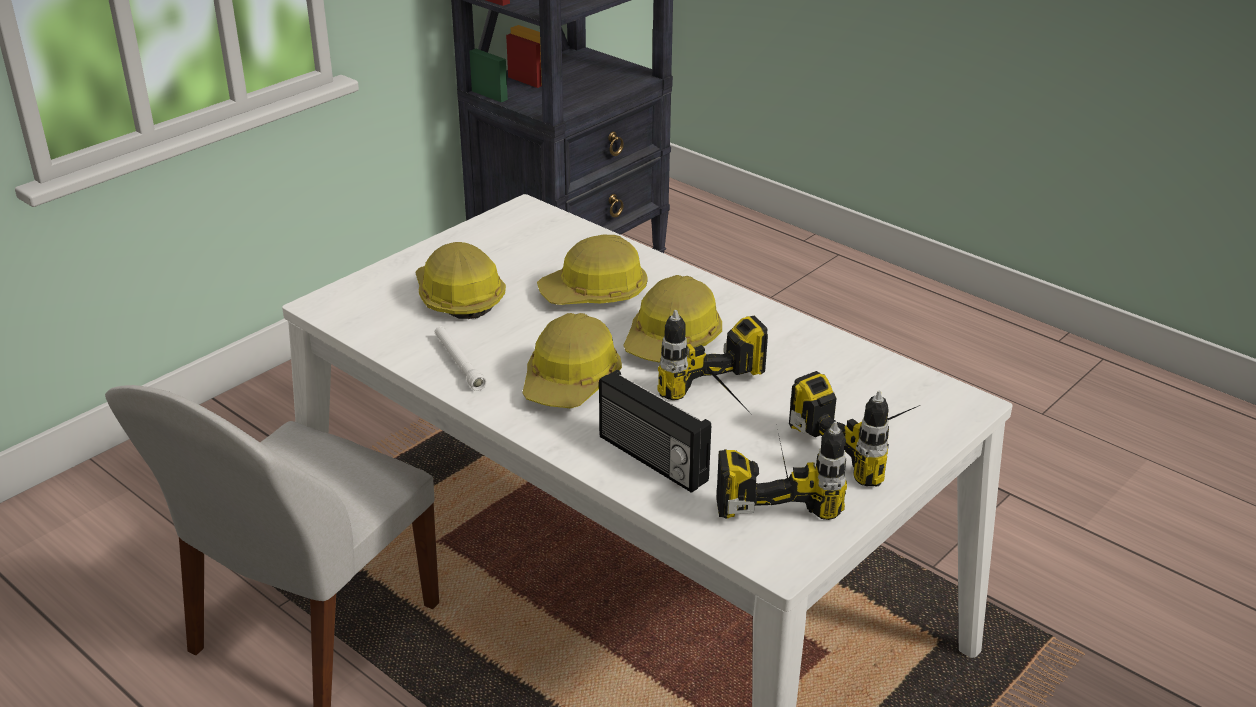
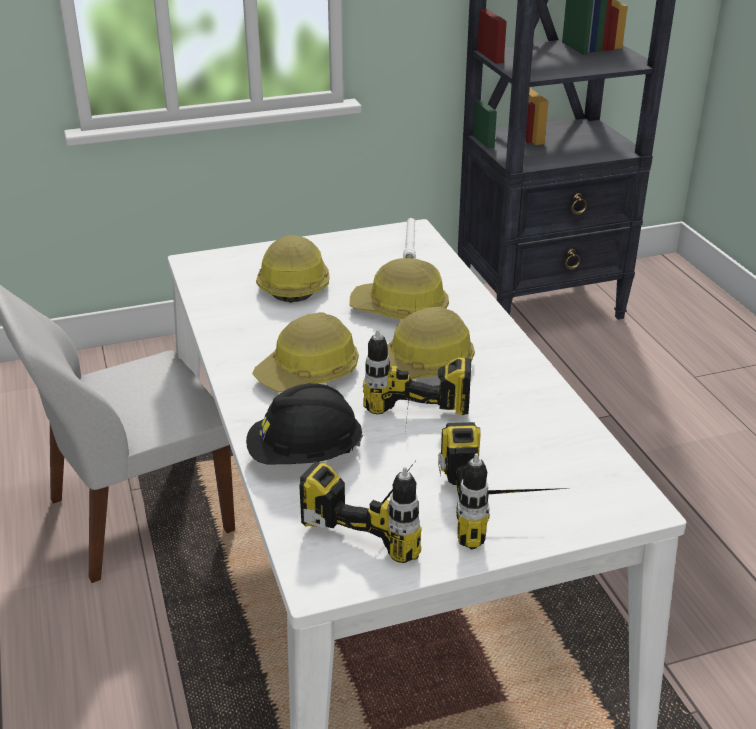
camera: 30 degrees right, 0 degrees up
(459, 363) = (242, 332): white flashlight -> white flashlight (410, 244)
(651, 459) = (305, 455): radio -> black hard hat

